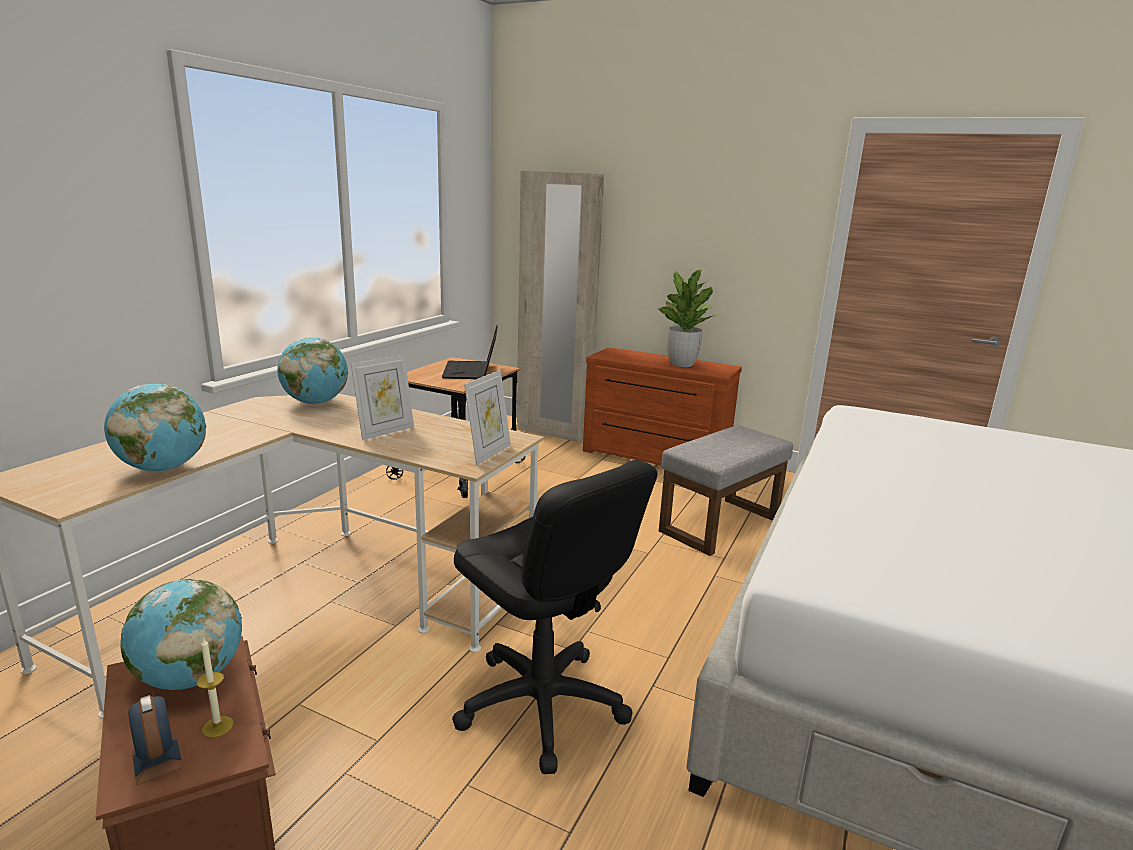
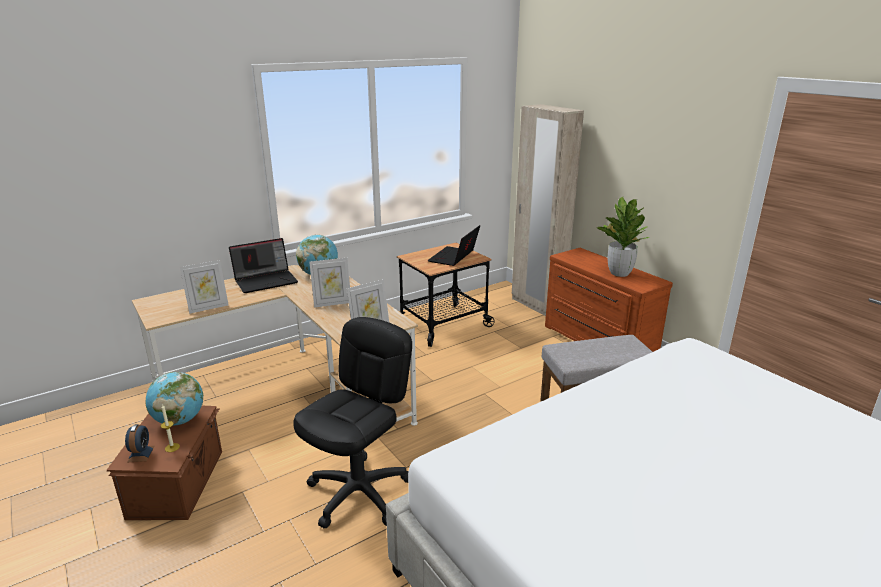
camera: 30 degrees right, 5 degrees up
(163, 468) = (208, 308): globe -> picture frame
(232, 420) = (266, 280): none -> laptop
(541, 705) = (360, 493): black office chair -> black office chair turned 135 degrees counterclockwise

